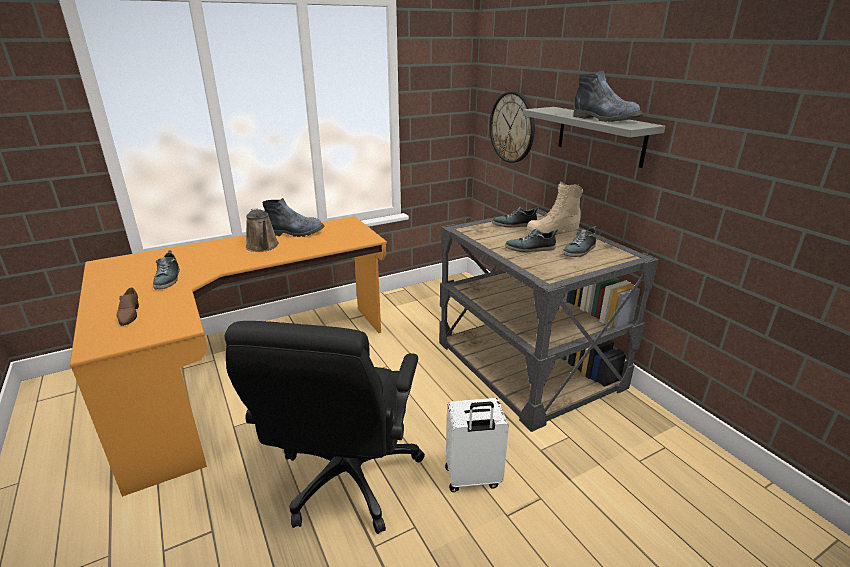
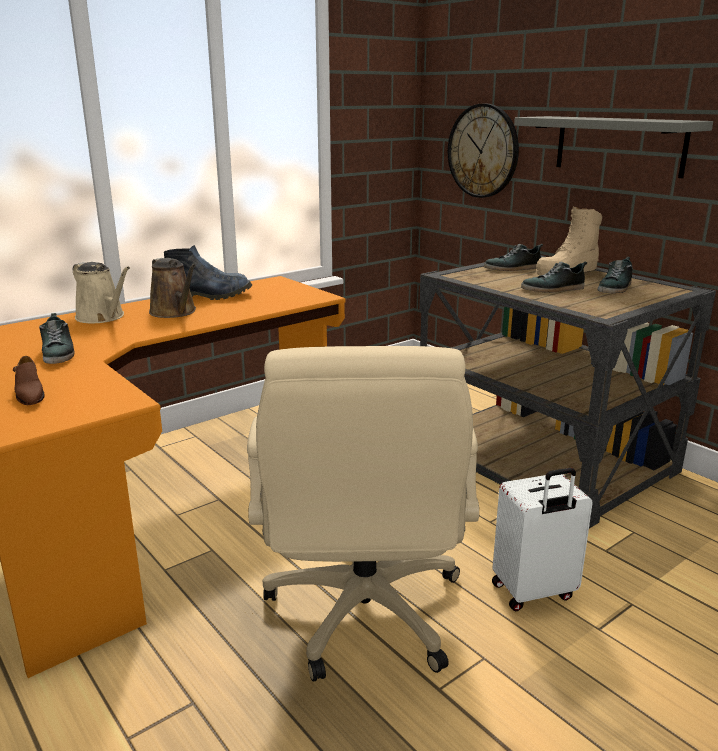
camera: 10 degrees left, 5 degrees down
(214, 248) = (103, 317): none -> beige watering can
(345, 484) = (363, 620): black office chair -> beige office chair
(606, 119) = (635, 119): boot -> none

